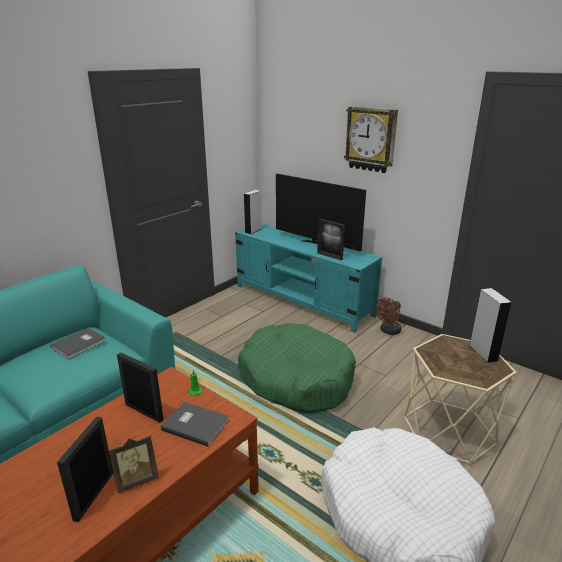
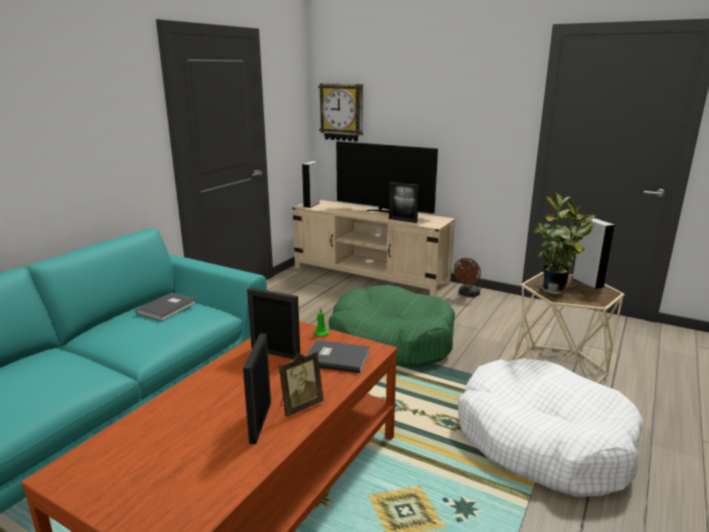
camera: 10 degrees left, 5 degrees down
(303, 300) = (370, 275): turquoise tv stand -> beige tv stand
(371, 139) = (438, 99): wall clock -> wall clock (342, 112)
(445, 361) = (556, 291): none -> potted plant

